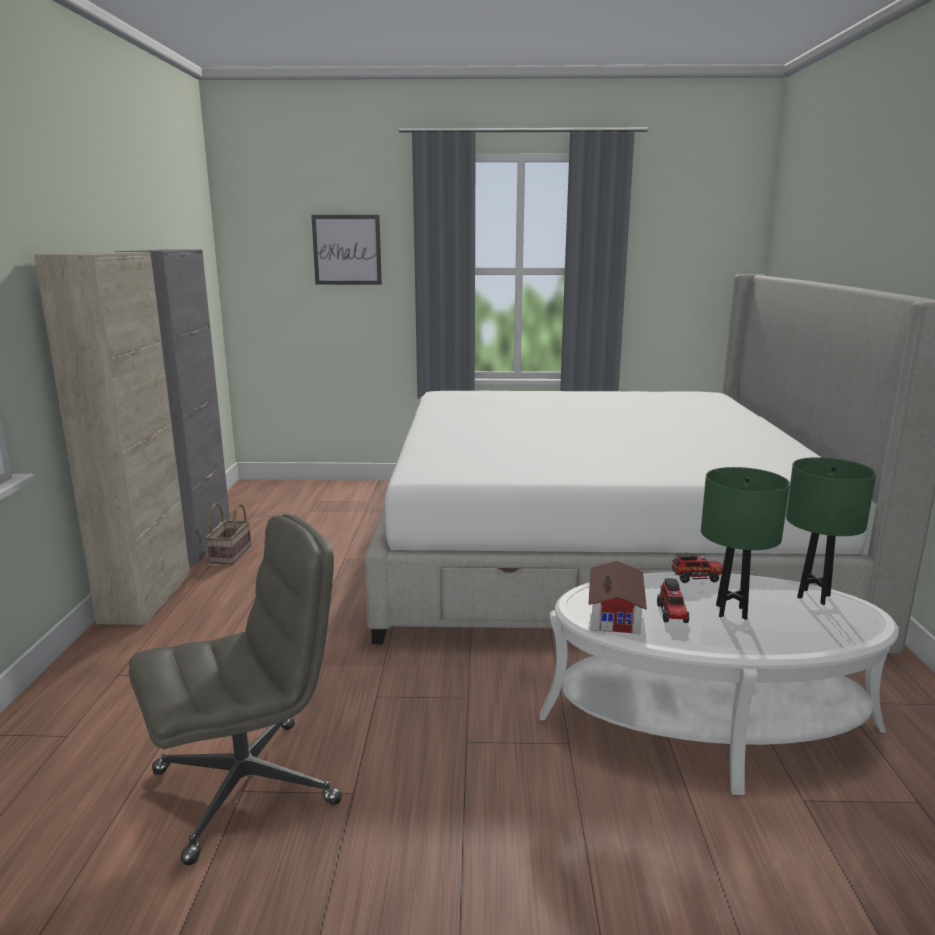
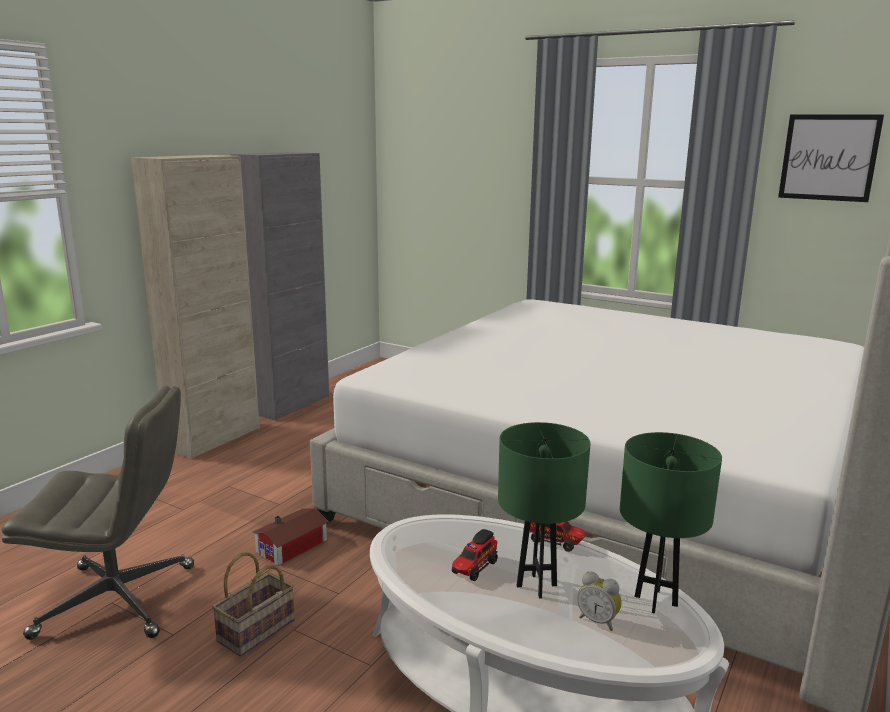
camera: 30 degrees right, 0 degrees up
(231, 555) = (304, 419): basket -> basket (256, 632)
(347, 250) = (478, 154): picture -> picture (828, 157)
(617, 611) = (427, 548): toy house -> toy house (294, 545)
(802, 621) = (598, 621): none -> alarm clock

